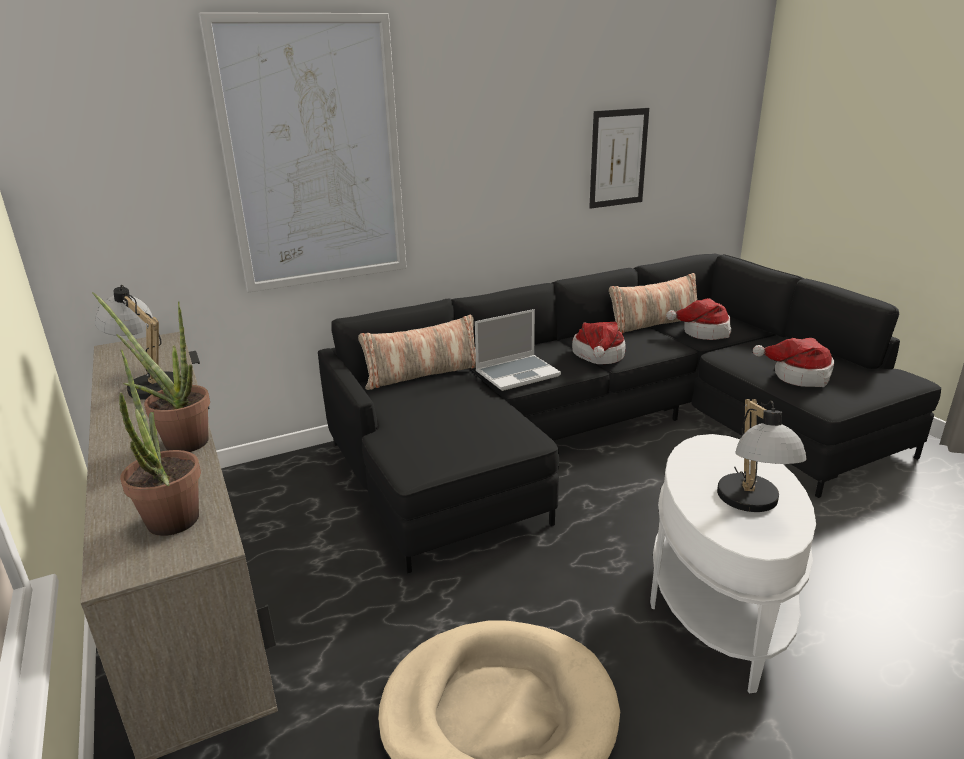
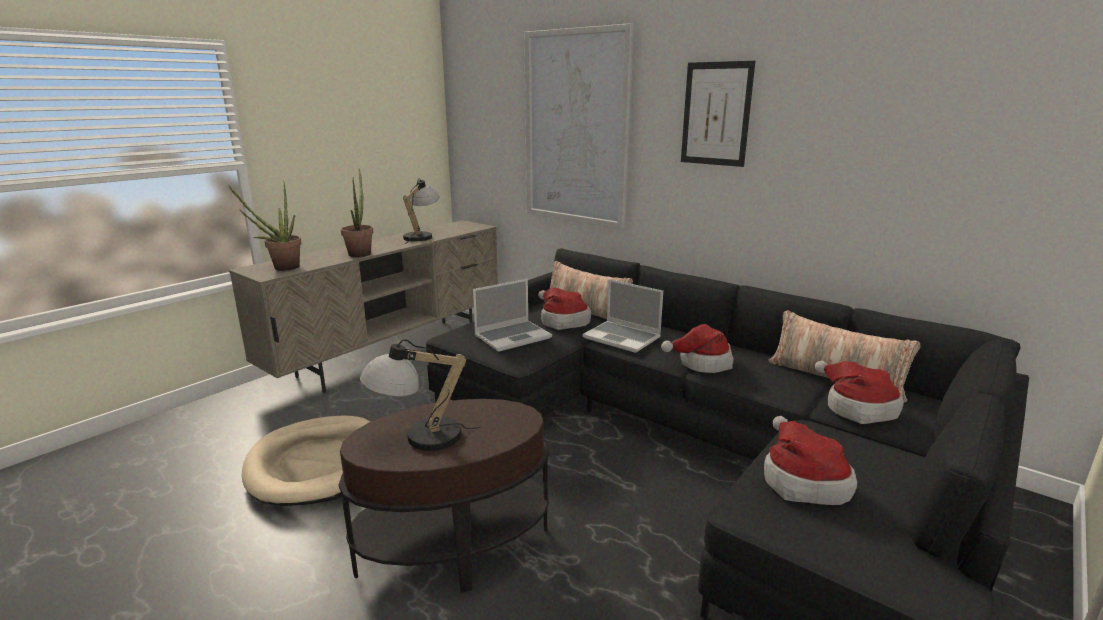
camera: 65 degrees right, 5 degrees down
(443, 392) = (562, 321): none -> hat
(462, 427) = (513, 336): none -> laptop
(618, 158) = (867, 174): picture -> picture (716, 114)
(717, 608) = (454, 547): white side table -> brown side table

